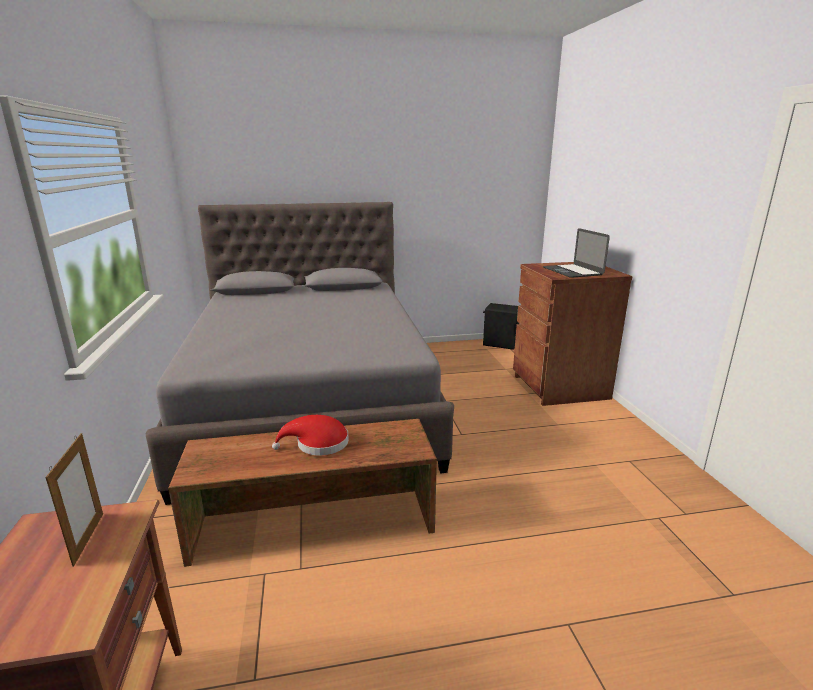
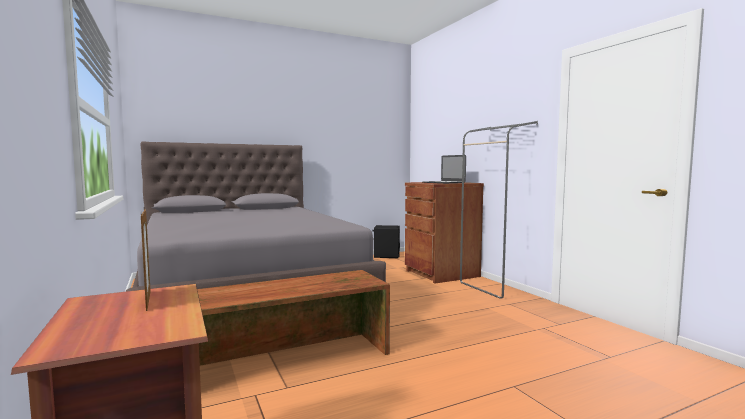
camera: 15 degrees left, 15 degrees down
(318, 444) = (290, 285): red hat -> none
(620, 425) = (493, 288): none -> grey clothes rack

